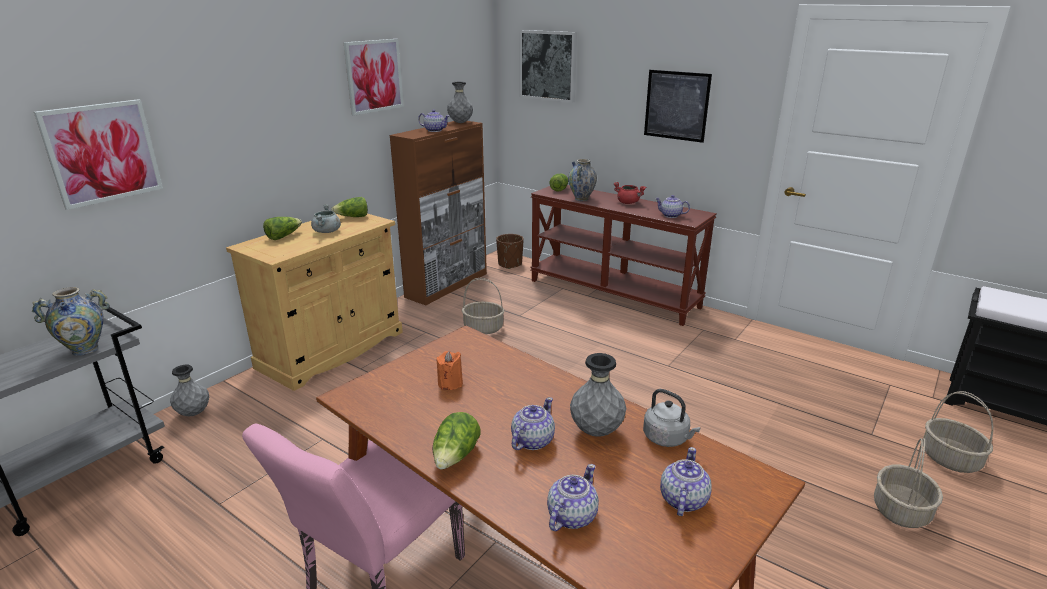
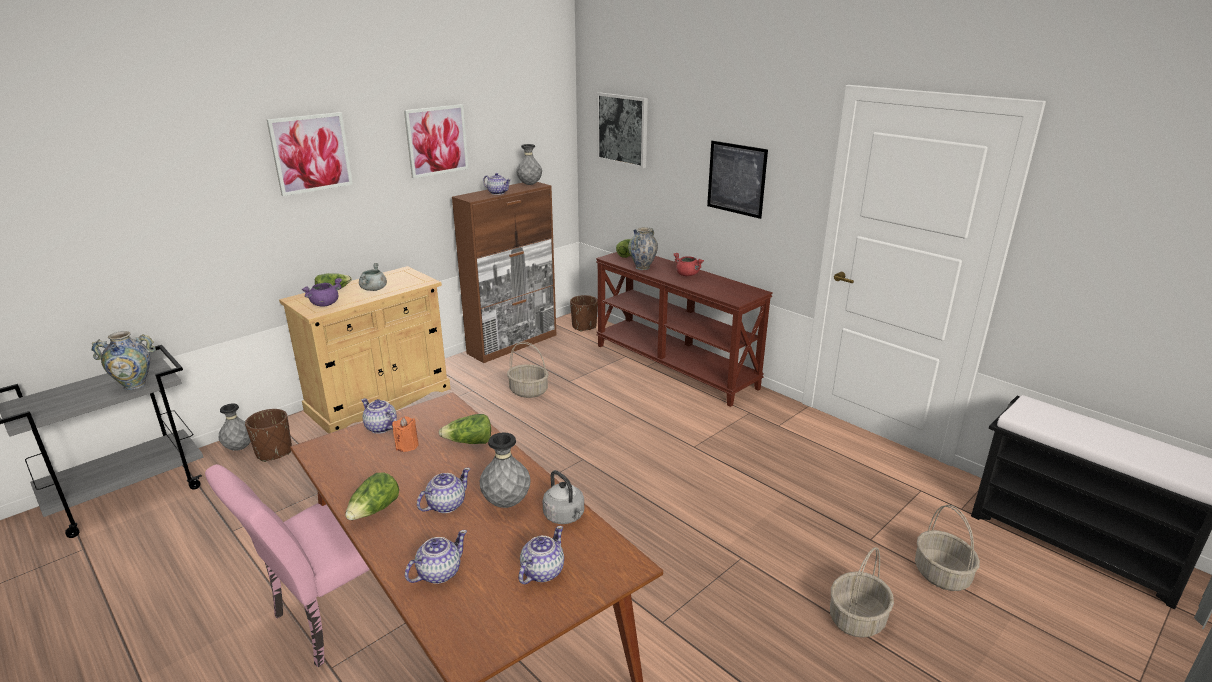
camera: 10 degrees right, 0 degrees up
(102, 153) = (165, 214): picture -> picture (311, 153)
(236, 414) = (274, 452): none -> brown planter
(281, 248) = (325, 304): none -> purple cooking pot
(352, 217) = (405, 275): lettuce -> lettuce (469, 442)
(670, 215) = (721, 292): teapot -> teapot (380, 428)

